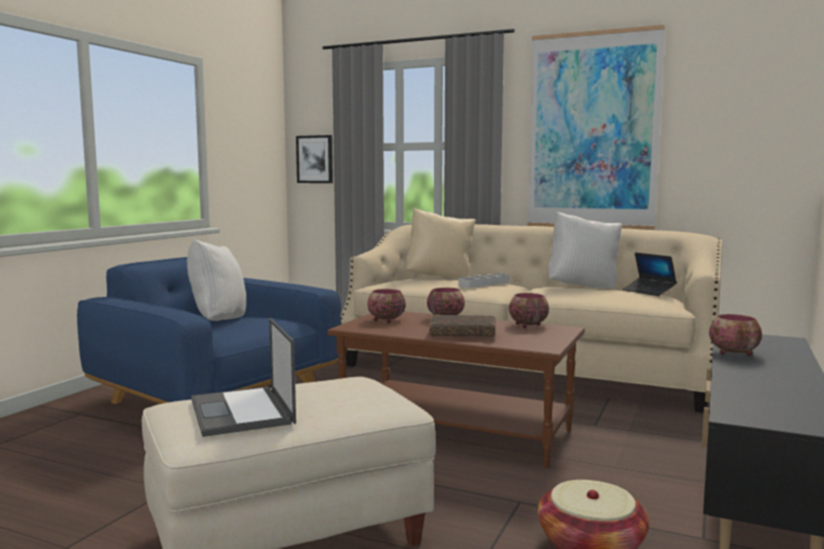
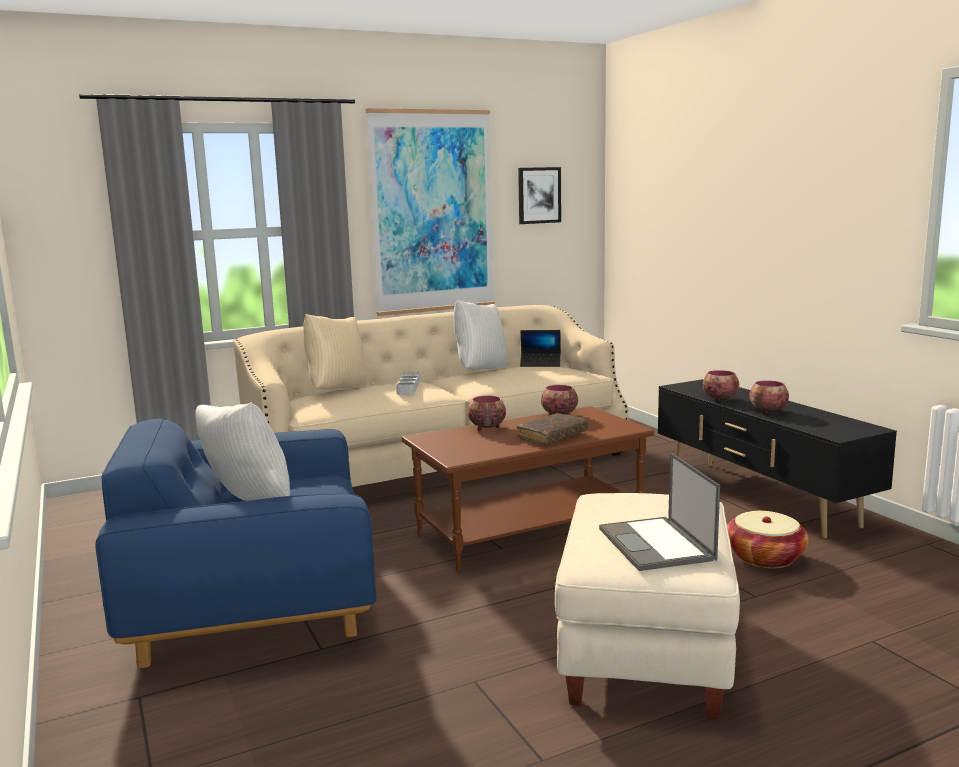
camera: 50 degrees left, 5 degrees up
(242, 412) = (657, 544): laptop -> laptop turned 60 degrees clockwise
(315, 159) = (68, 257): picture -> picture (539, 195)
(385, 320) = (453, 444): bowl -> bowl (768, 411)

